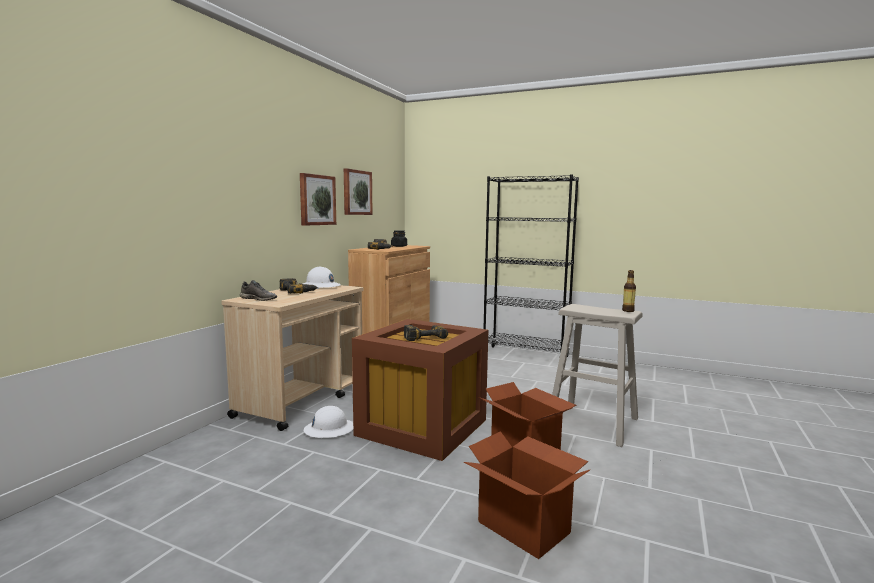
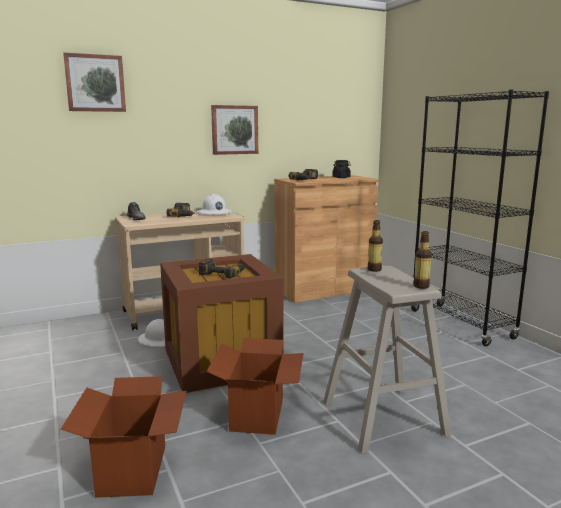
camera: 40 degrees right, 5 degrees up
(356, 192) = (294, 120): picture -> picture (95, 83)
(574, 307) = (374, 269): none -> bottle

